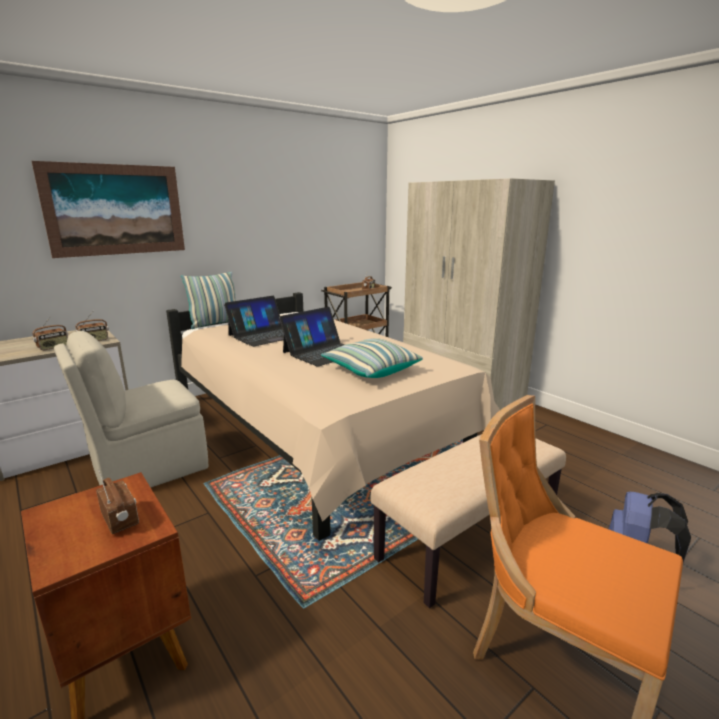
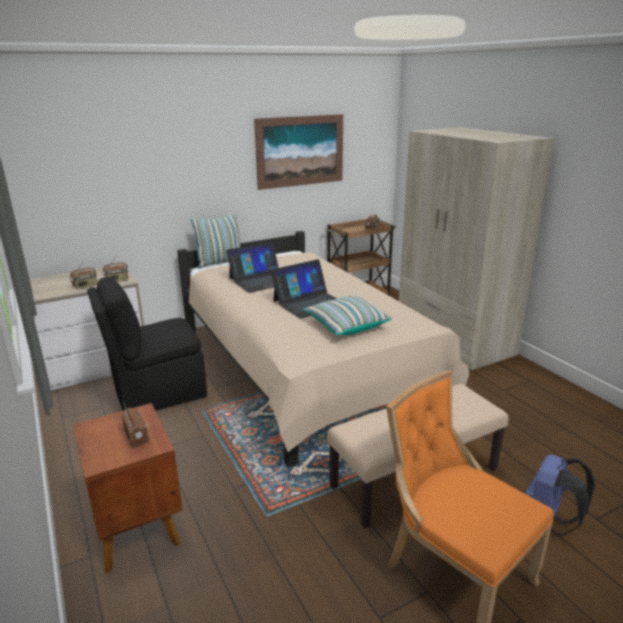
camera: 10 degrees right, 5 degrees up
(116, 210) = (136, 162): picture -> picture (300, 151)
(147, 469) = (157, 393): beige chair -> black chair

